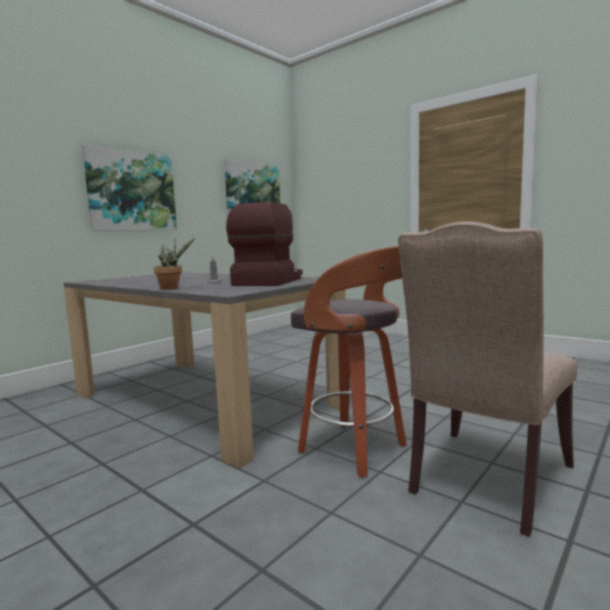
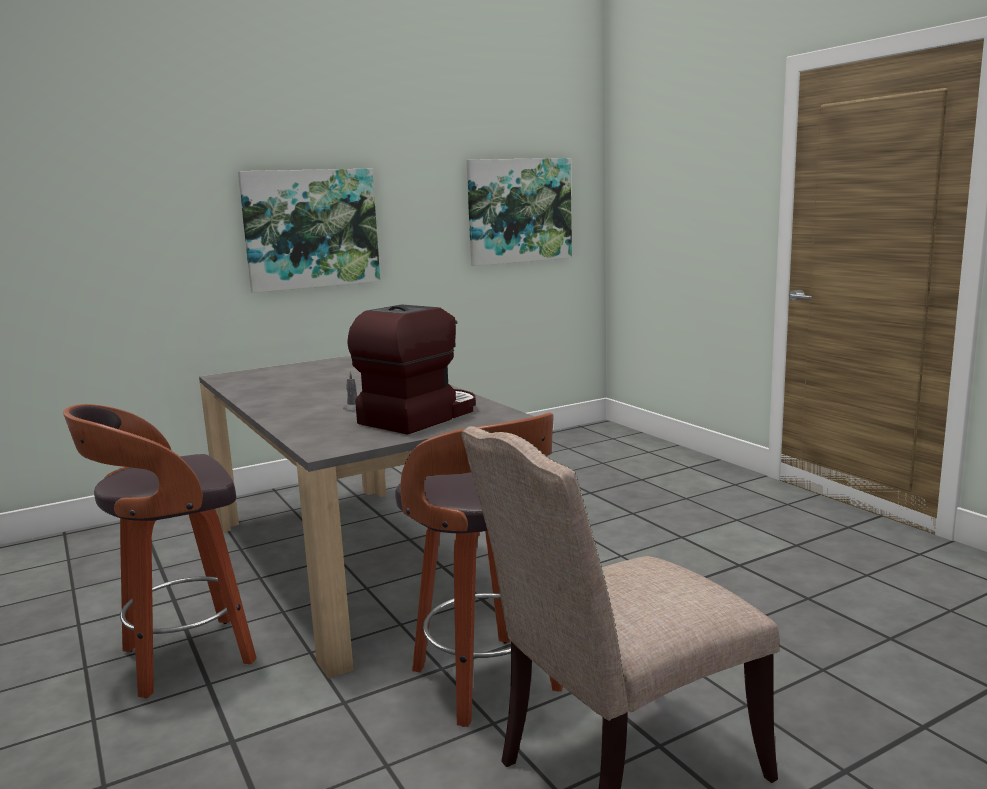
camera: 20 degrees right, 5 degrees up
(107, 477) = (184, 658): none -> stool
(172, 288) = (285, 420): potted plant -> none

